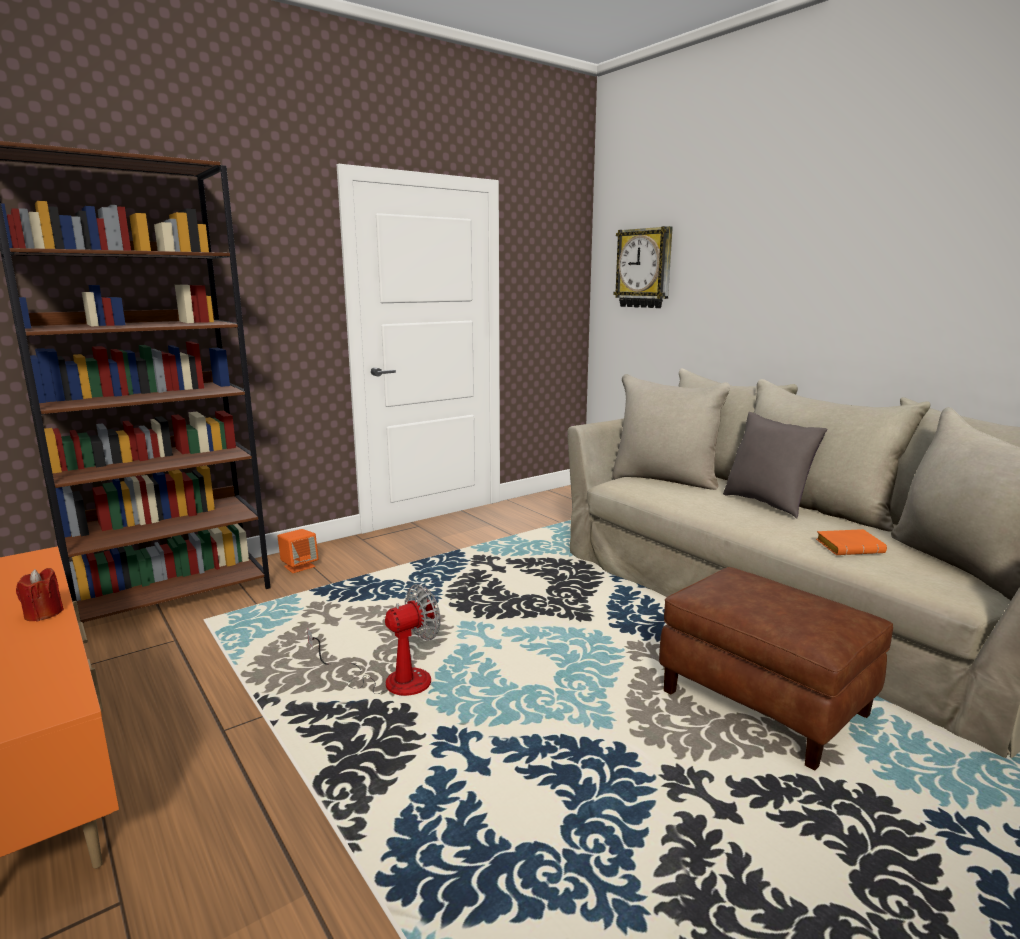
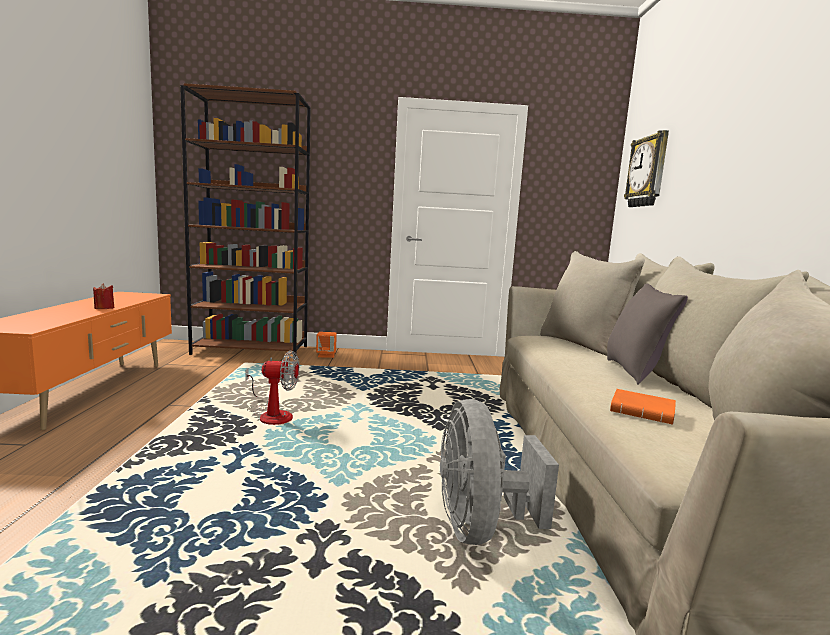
camera: 35 degrees right, 5 degrees down
(765, 703) = (480, 527): brown ottoman -> grey fan

